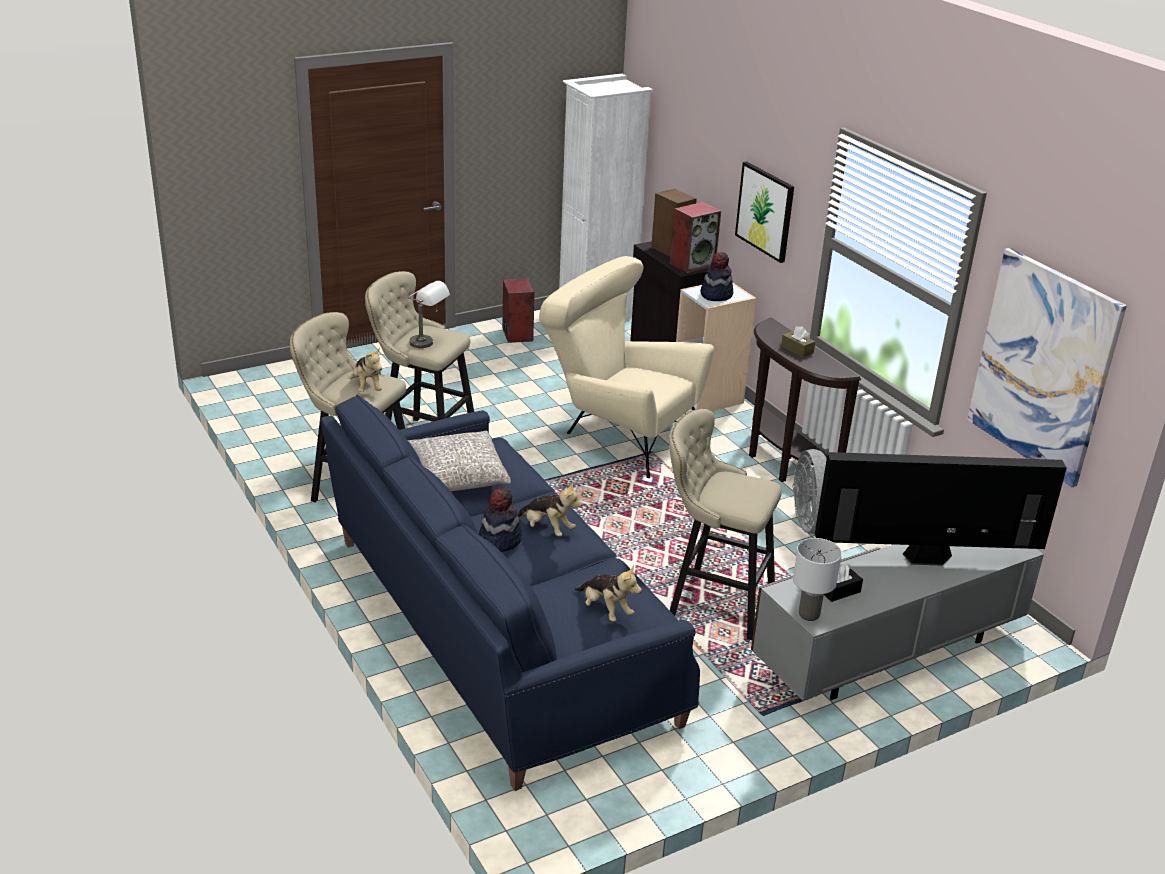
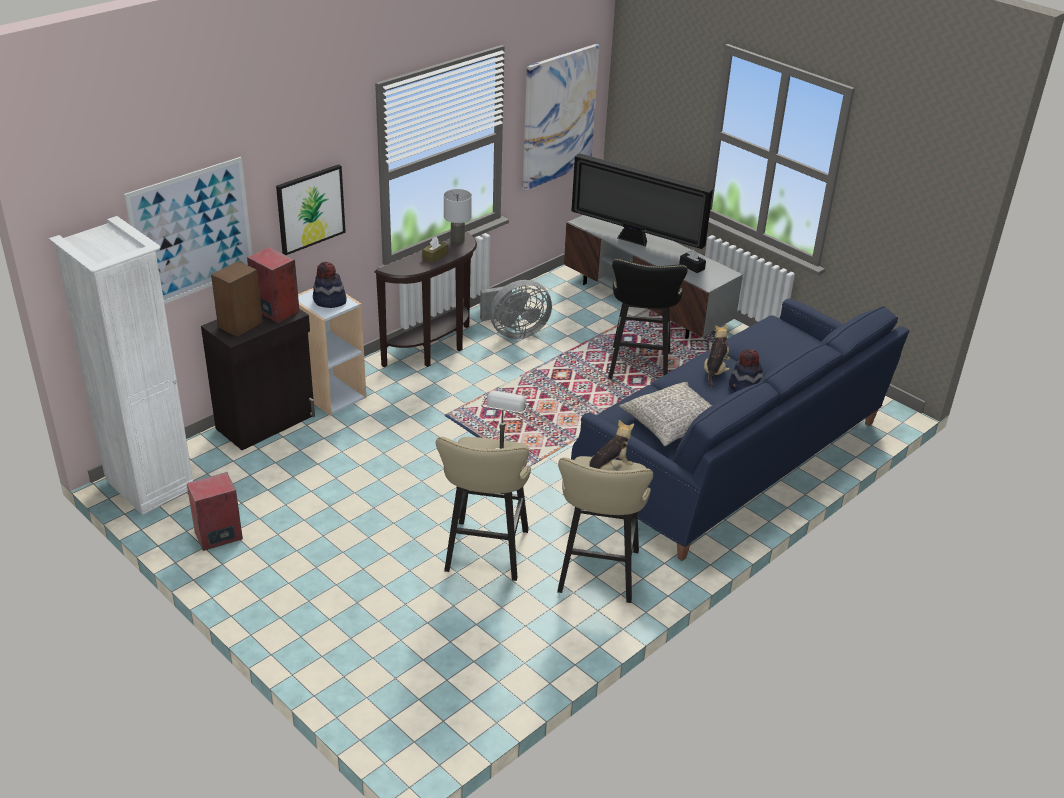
camera: 105 degrees left, 5 degrees up
(605, 610) = (785, 338): plush toy -> none
(619, 433) = (418, 436): beige armchair -> none
(690, 150) = (192, 233): none -> picture
(709, 601) = (638, 371): beige stool -> black stool
(808, 616) = (725, 276): white table lamp -> white table lamp (458, 241)
(925, 558) = (635, 241): television -> television turned 45 degrees counterclockwise

